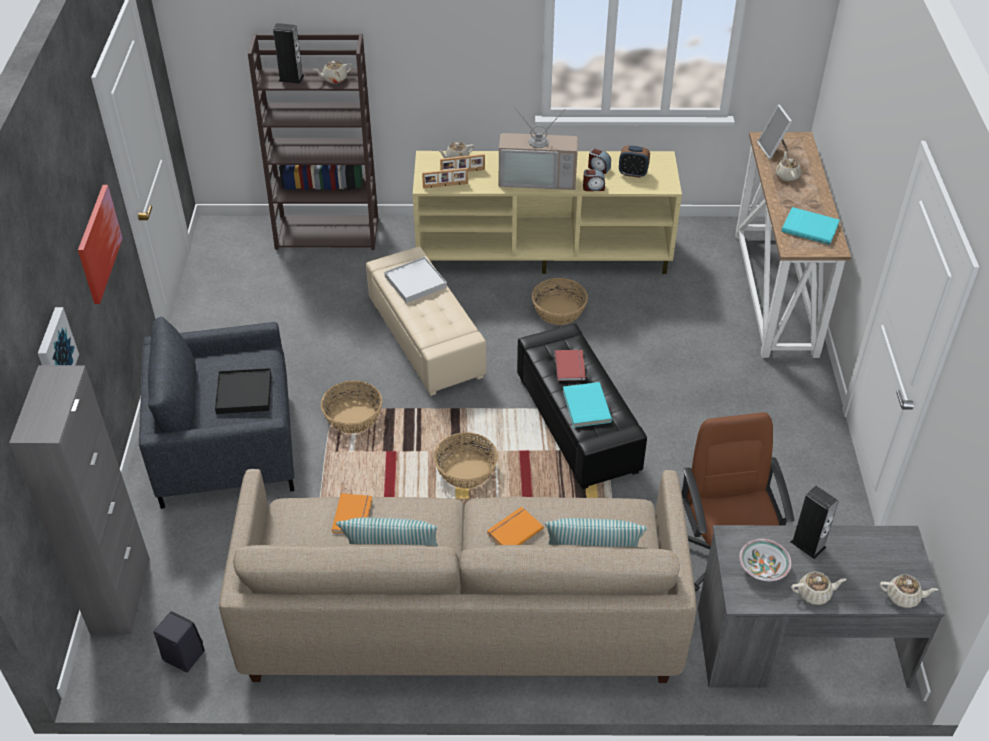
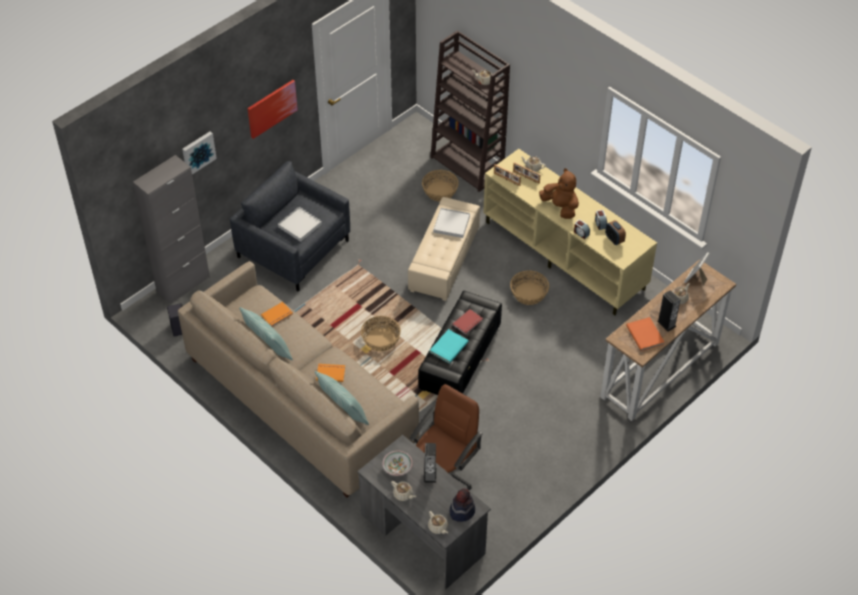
camera: 45 degrees right, 5 degrees up
(244, 393) = (300, 225): black tray -> white tray
(291, 78) = (464, 67): speaker -> speaker (666, 323)
(353, 416) = (363, 275): basket -> basket (440, 191)
(538, 177) = (560, 207): television -> brown plush toy
(810, 227) = (645, 335): turquoise book -> orange book
(897, 555) = (461, 511): none -> hat

